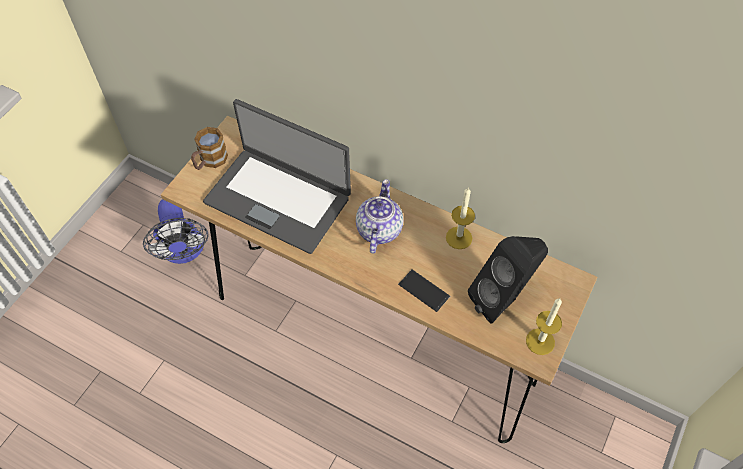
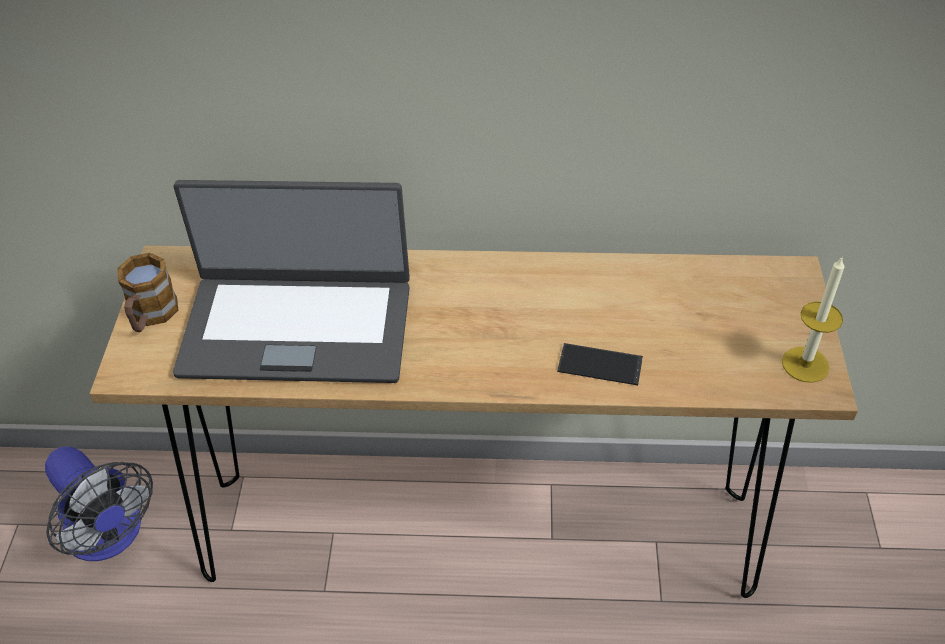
camera: 25 degrees left, 10 degrees down
(378, 229) = (479, 311): teapot -> none
(459, 238) = (602, 278): candle -> none
(502, 299) = (717, 332): black speaker -> none

